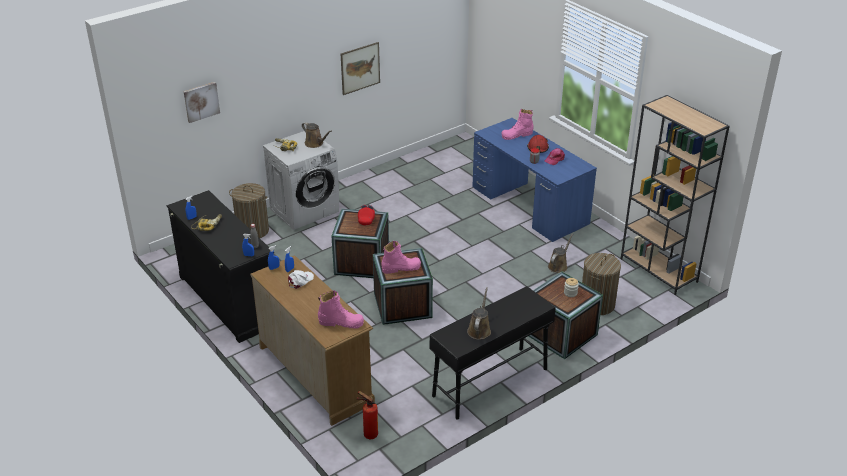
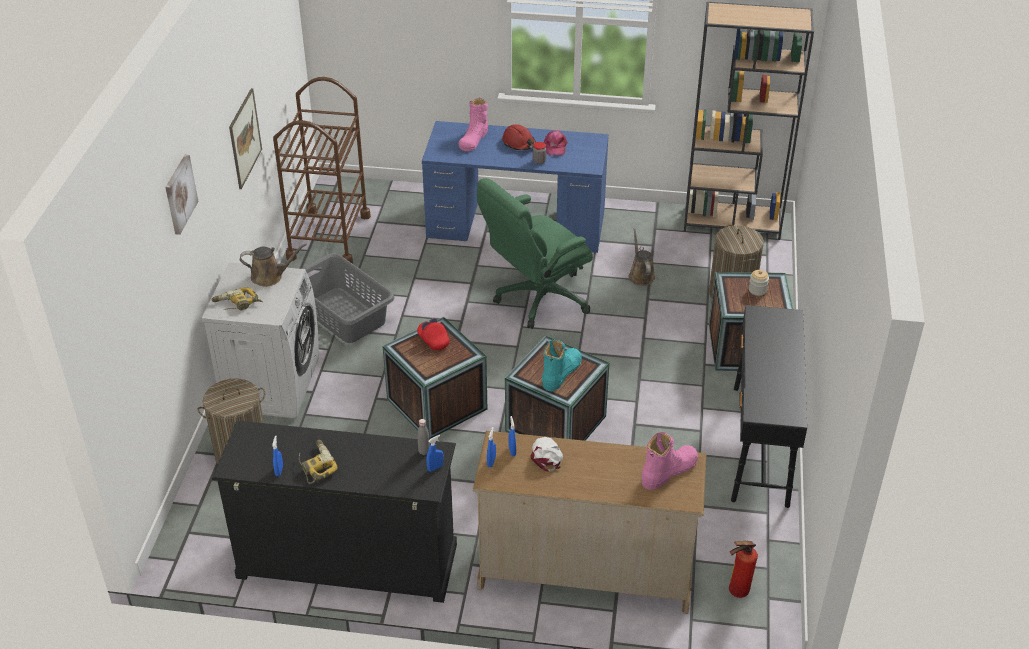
camera: 45 degrees left, 5 degrees up
(201, 101) = (141, 292): picture -> picture (179, 194)
(380, 199) = (343, 314): none -> grey laundry basket
(401, 268) = (561, 373): pink boot -> turquoise boot
(426, 162) = (329, 237): none -> brown cart
(479, 329) = (779, 382): brown watering can -> none
(482, 245) = (536, 300): none -> green office chair

